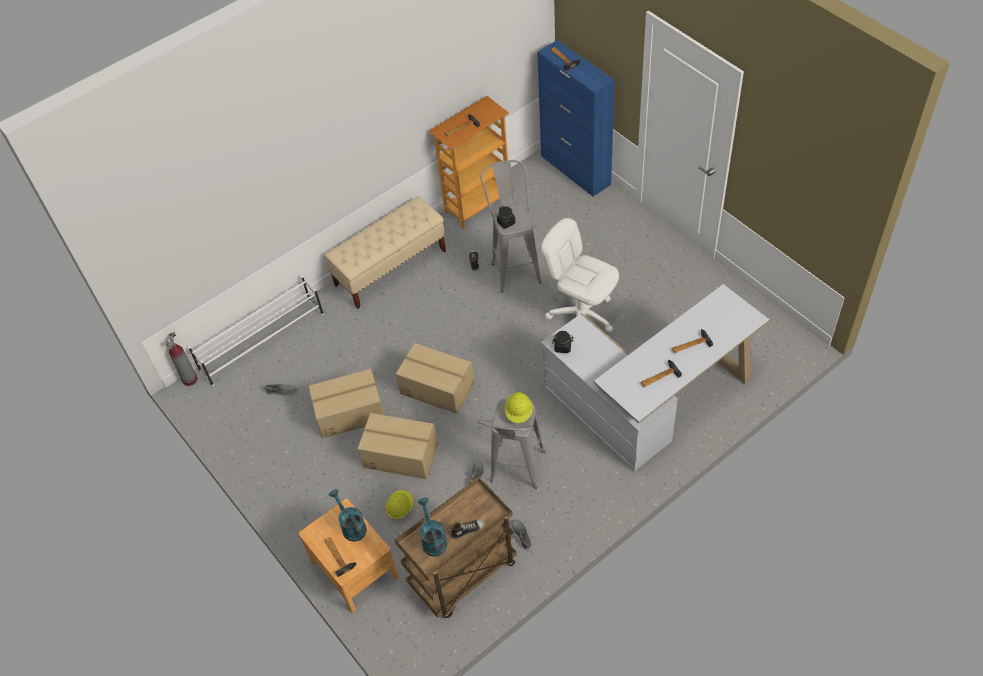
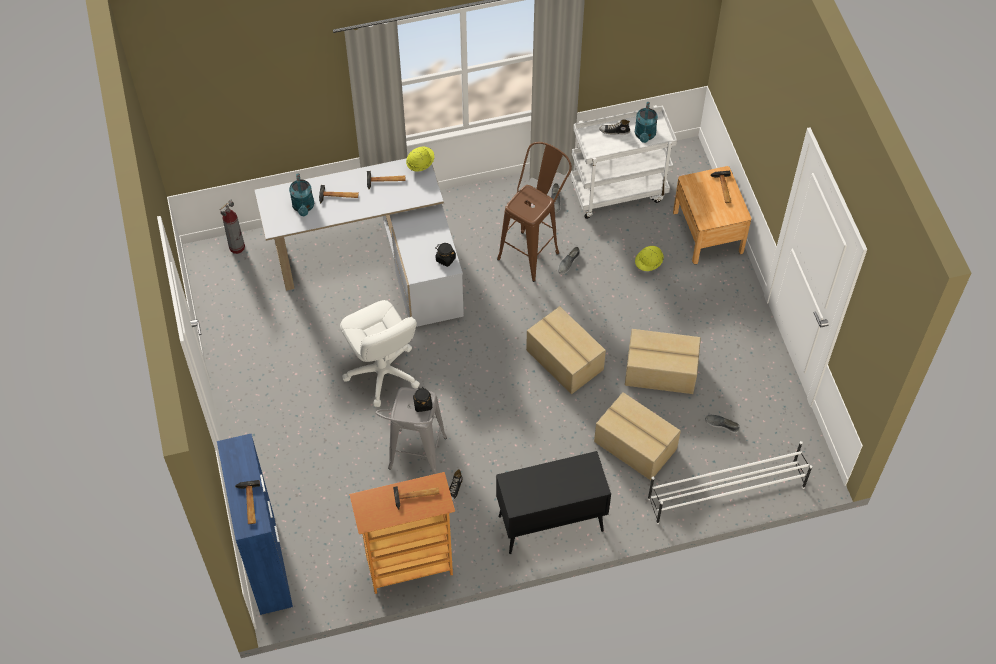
camera: 160 degrees left, 5 degrees up
(190, 380) = (816, 481): fire extinguisher -> fire extinguisher (237, 247)
(351, 526) = (703, 206): turquoise watering can -> turquoise watering can (303, 207)
(391, 268) = (549, 524): beige bench -> black cabinet
(400, 454) = (628, 310): cardboard box -> cardboard box (635, 446)
(463, 575) = (619, 191): brown cart -> white cart
(515, 474) = (533, 250): grey stool -> brown stool
(519, 413) = (522, 204): yellow hard hat -> yellow hard hat (420, 164)

